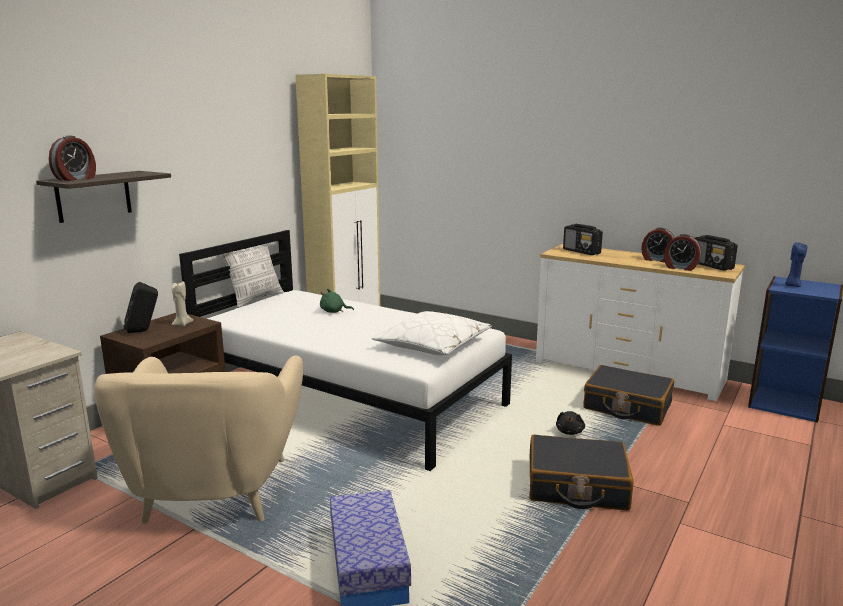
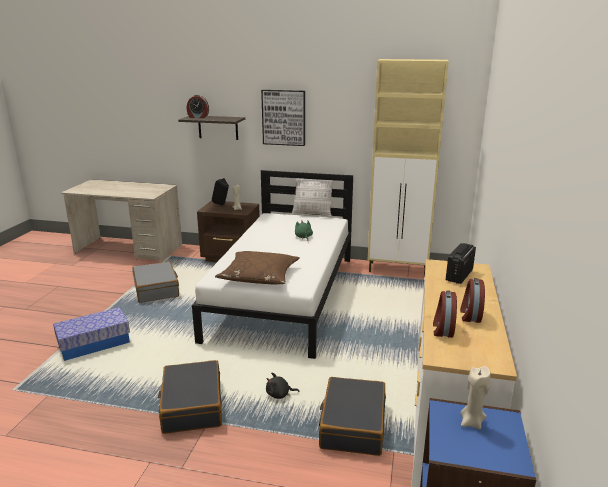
camera: 70 degrees right, 5 degrees up
(195, 164) = (284, 117): none -> picture
(216, 492) = (156, 289): beige armchair -> grey suitcase
(433, 345) = (259, 276): white pillow -> brown pillow
(712, 266) = (477, 350): radio -> none
(792, 285) = (471, 422): blue candle -> beige candle

